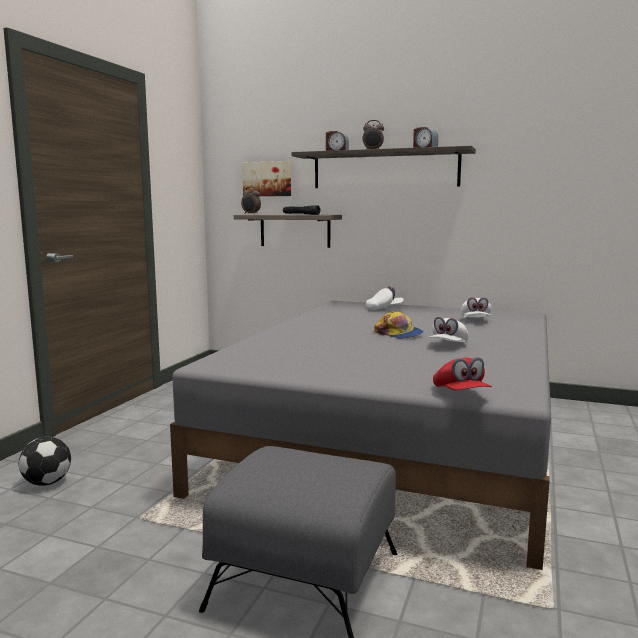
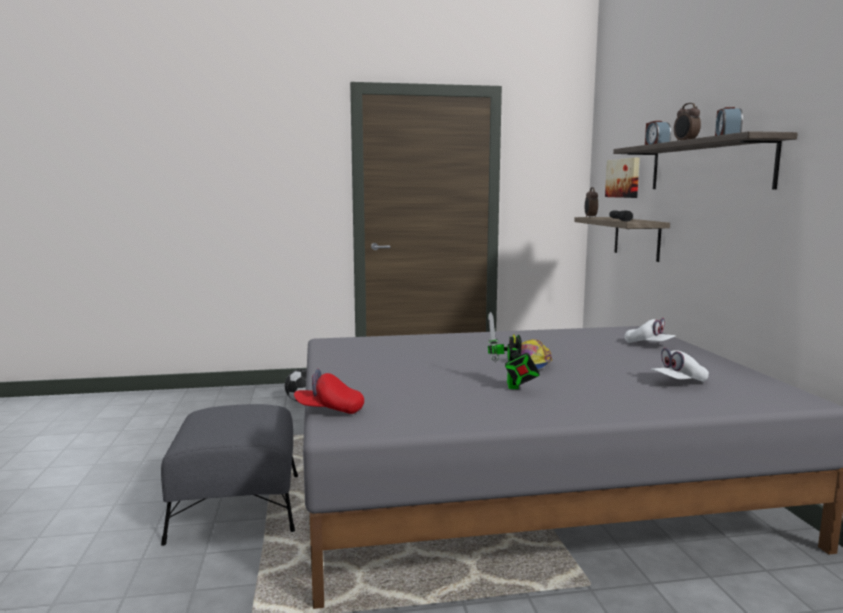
camera: 60 degrees right, 0 degrees up
(448, 345) = (513, 387): white cap -> toy robot
(460, 394) = (329, 410): red cap -> red cap turned 45 degrees clockwise

